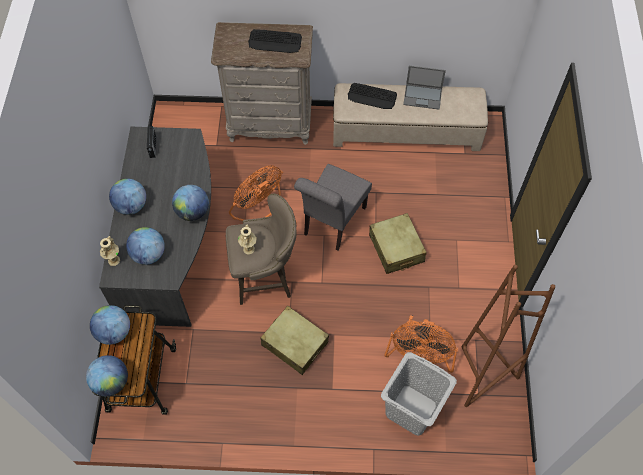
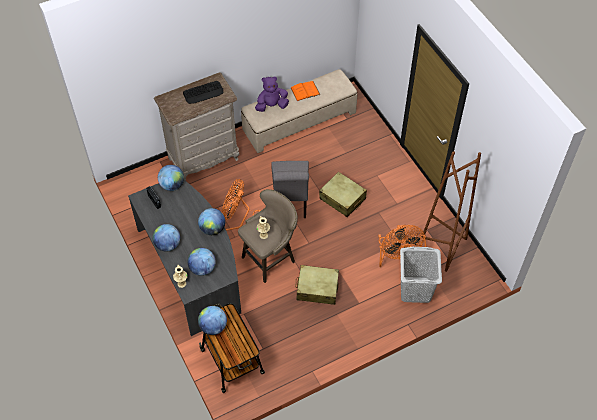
camera: 30 degrees left, 5 degrees down
(111, 382) = (234, 356): globe -> globe (172, 185)
(372, 96) = (271, 106): keyboard -> purple plush toy
(423, 96) = (305, 91): laptop -> orange book

